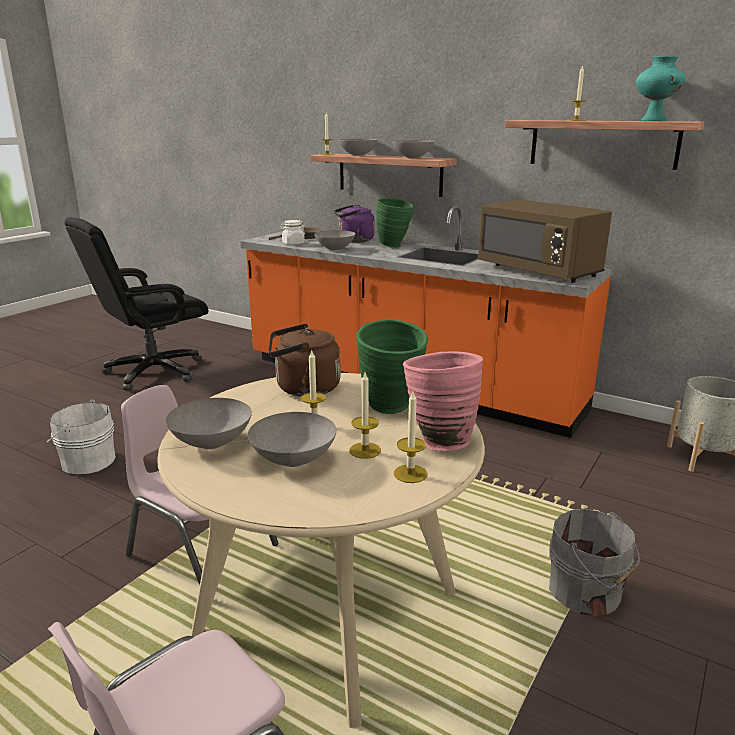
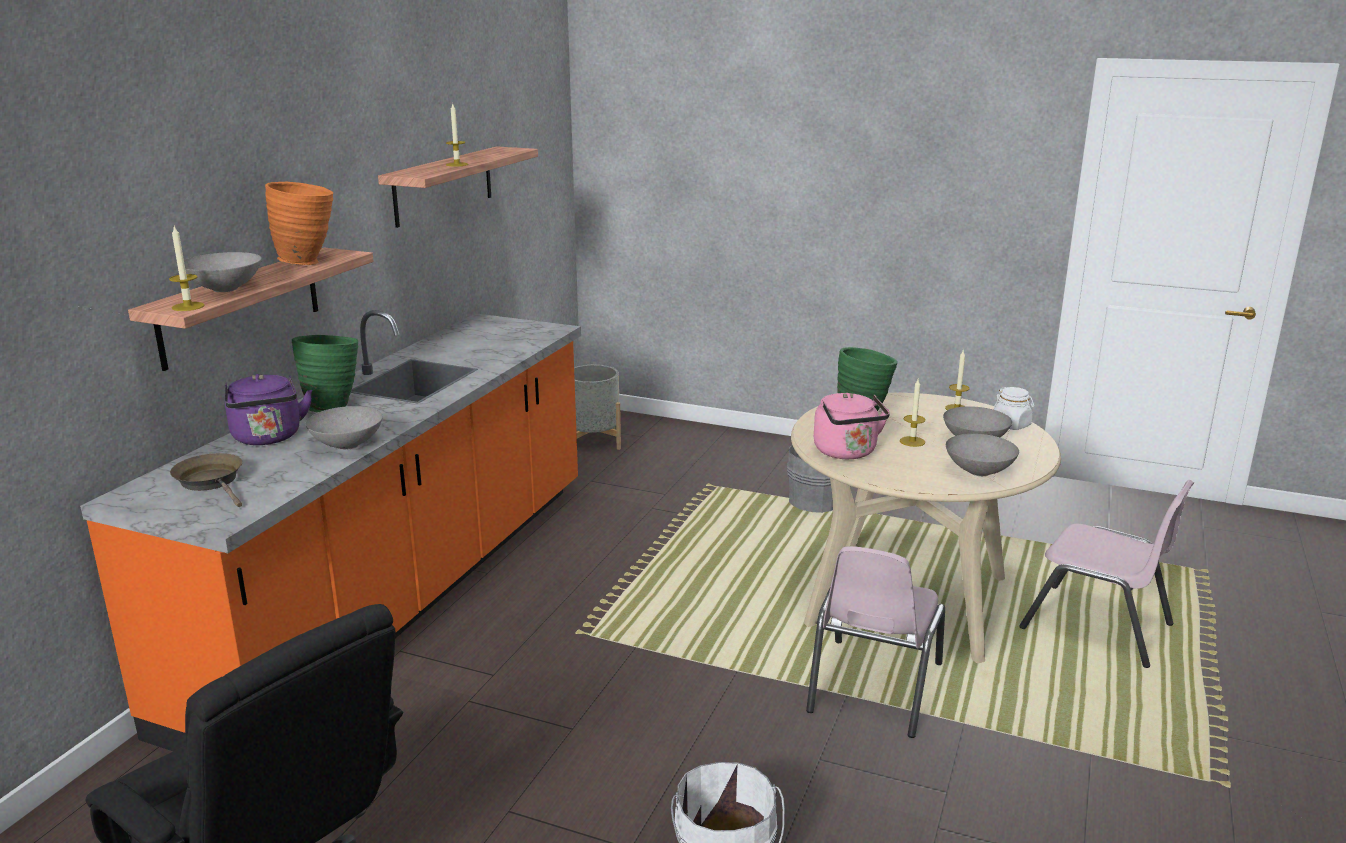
camera: 100 degrees left, 0 degrees up
(293, 243) = (281, 483): white jar -> white jar (1011, 425)
(303, 389) = (847, 453): brown kettle -> pink kettle
(365, 450) = (939, 422): candle -> none
(413, 157) = (309, 262): grey bowl -> orange vase
(438, 441) = (903, 403): pink vase -> none
(539, 271) = (506, 339): brown microwave -> none
(654, 121) = (490, 152): turquoise vase -> none

